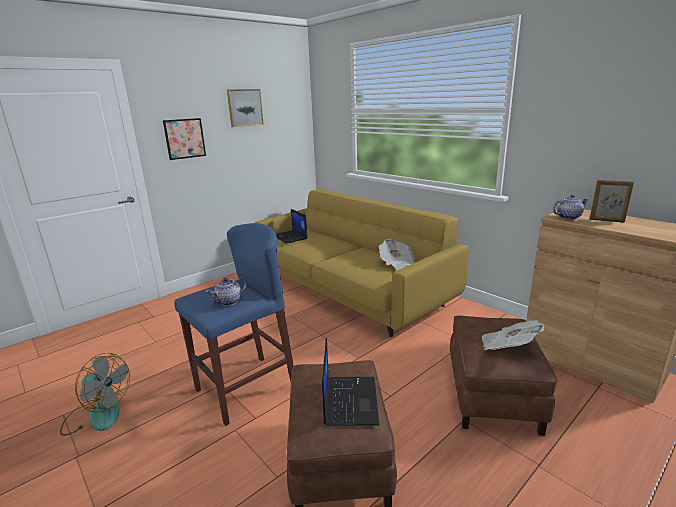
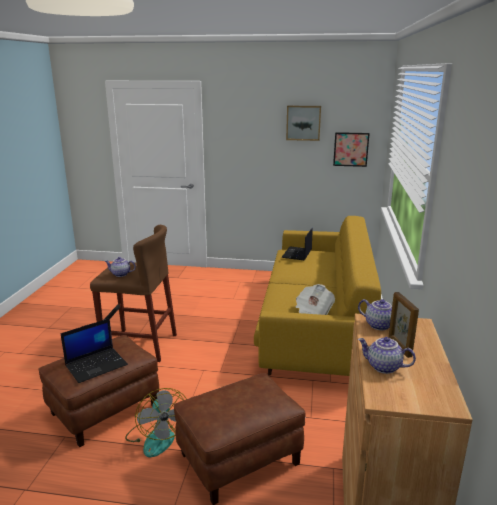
camera: 50 degrees right, 0 degrees up
(97, 414) = (79, 315): fan -> fan (157, 436)
(185, 138) = (241, 145): picture -> picture (351, 149)
(245, 388) = (140, 345): blue stool -> brown stool
(508, 348) = (228, 410): newspaper -> none
(637, 230) = (383, 367): none -> teapot

